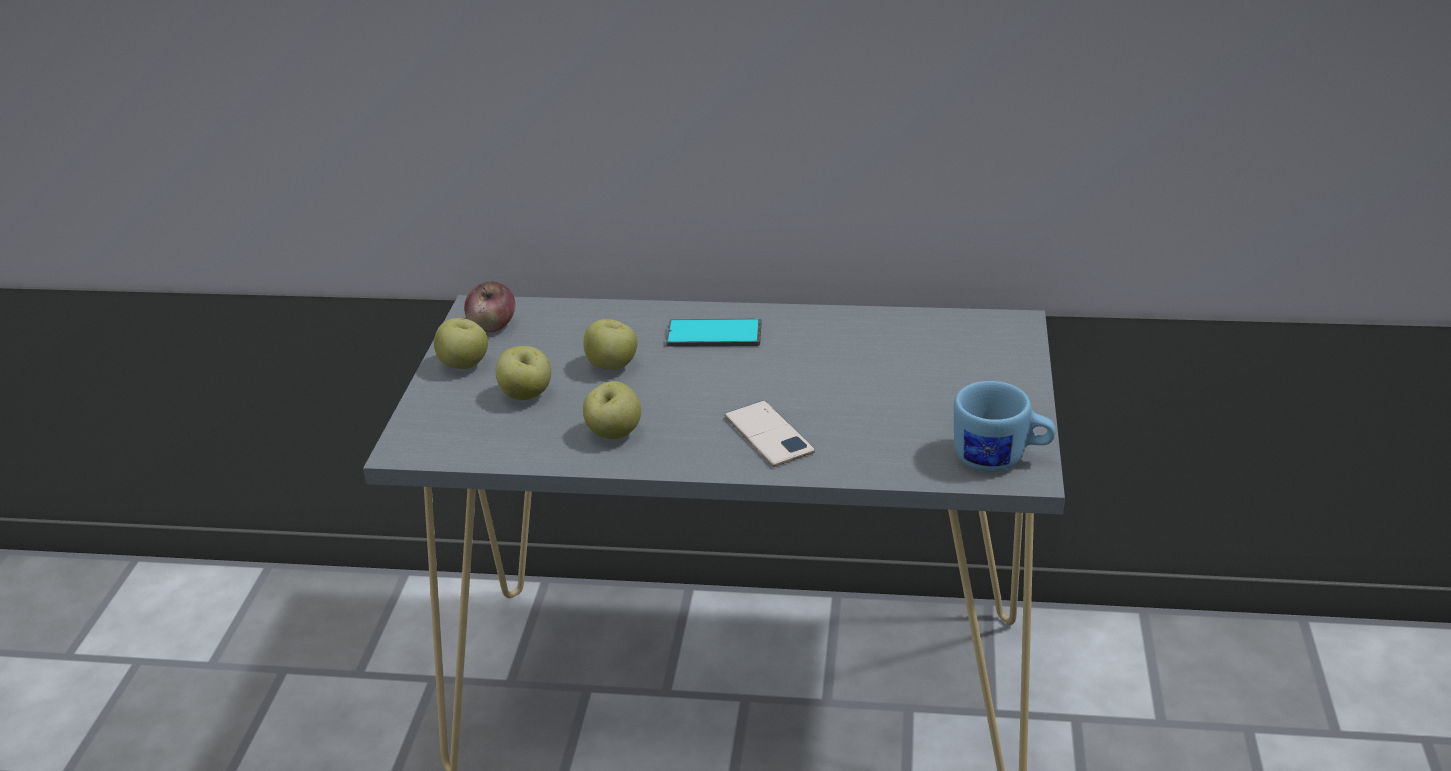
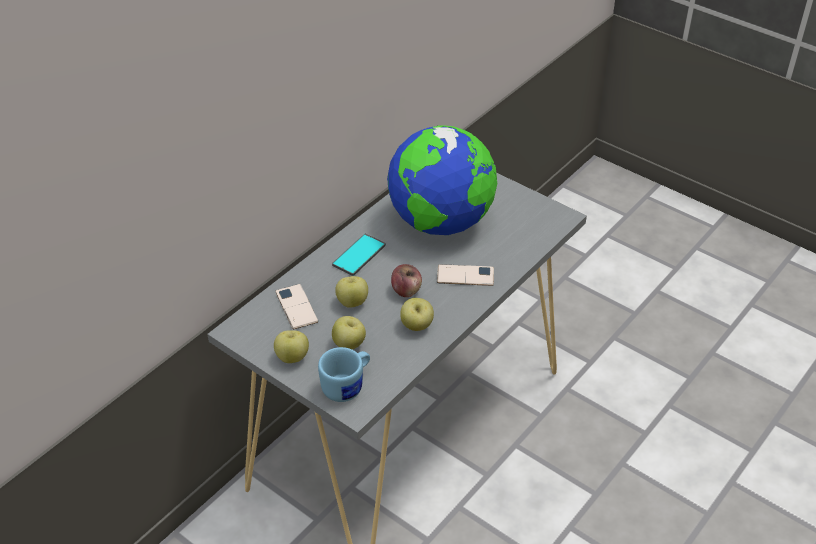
camera: 60 degrees left, 10 degrees up
(492, 326) = (261, 332): apple -> apple (406, 290)
(562, 331) = (296, 307): none -> phone
(864, 369) = (441, 222): none -> globe
(1001, 459) = (547, 218): blue mug -> blue mug (348, 386)

